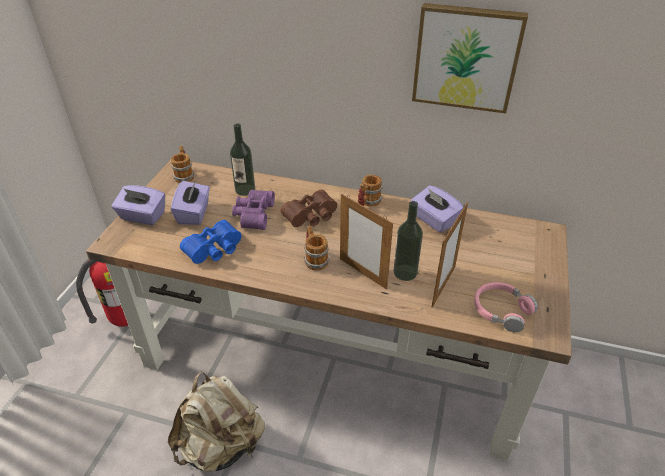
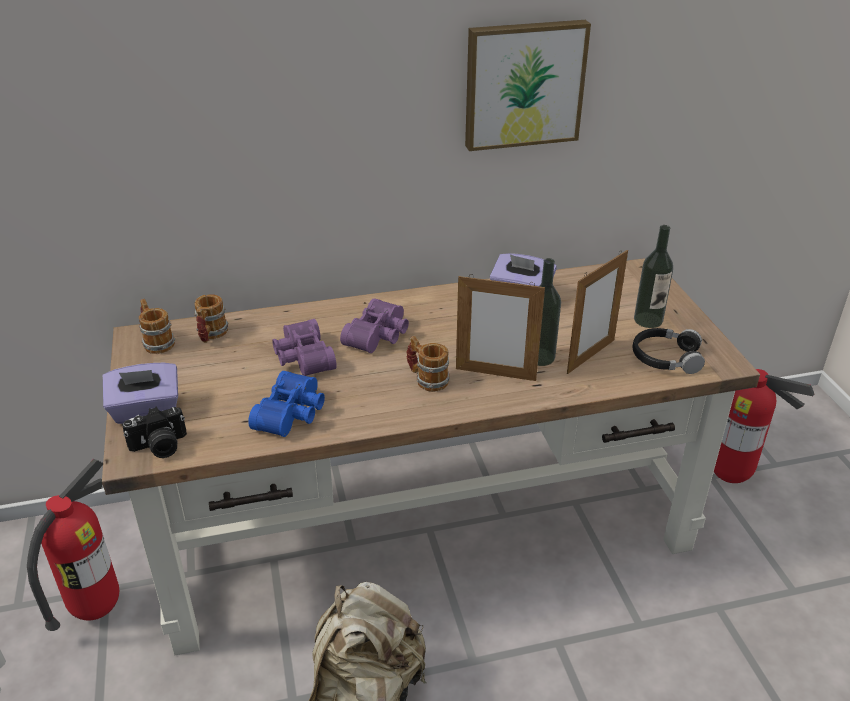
camera: 30 degrees left, 5 degrees down
(129, 242) = (159, 447): none -> camera
(194, 213) = (219, 382): purple tissue box -> none
(245, 190) = (262, 333): bottle -> bottle (648, 320)
(312, 217) = (379, 336): brown binoculars -> purple binoculars
(368, 202) = (431, 299): mug -> mug (211, 335)
(443, 286) = (590, 356): picture frame -> picture frame turned 45 degrees clockwise
(501, 310) = (665, 358): pink headphones -> black headphones
(582, 419) = (730, 476): none -> fire extinguisher

